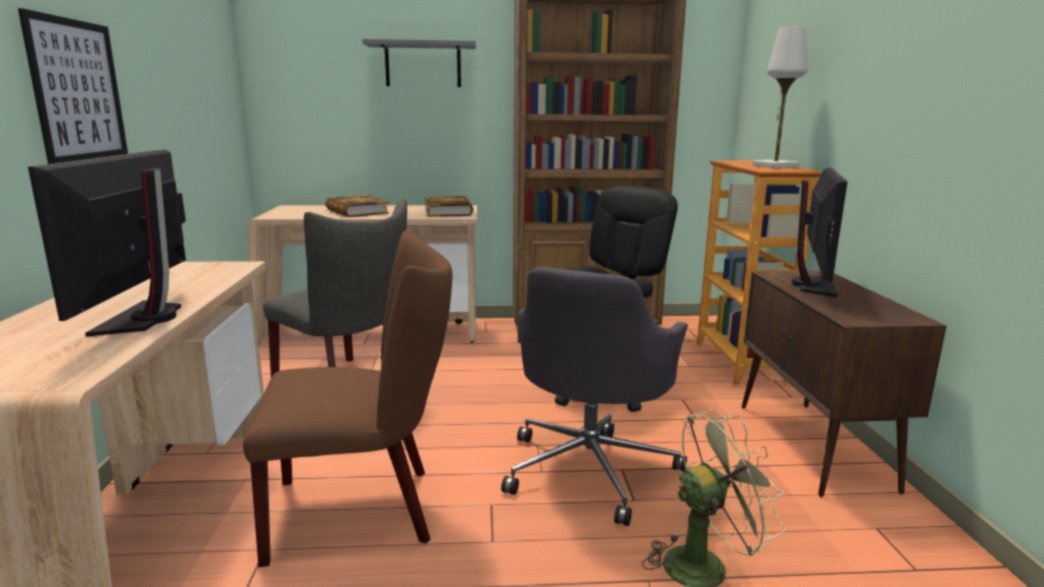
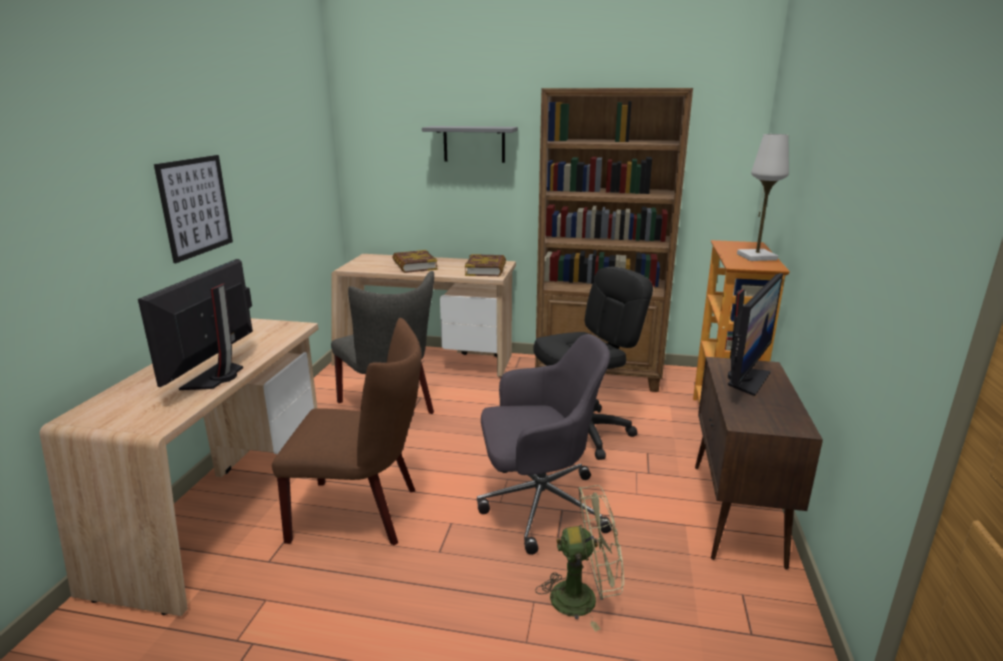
camera: 15 degrees right, 5 degrees up
(590, 468) = (538, 505): grey office chair -> grey office chair turned 135 degrees counterclockwise

